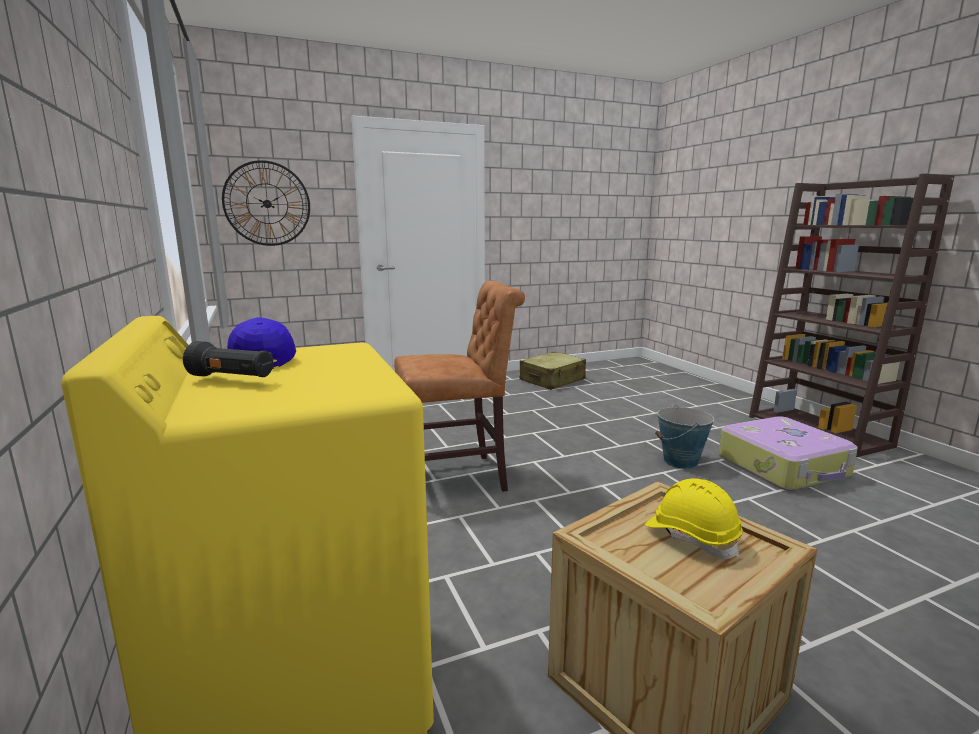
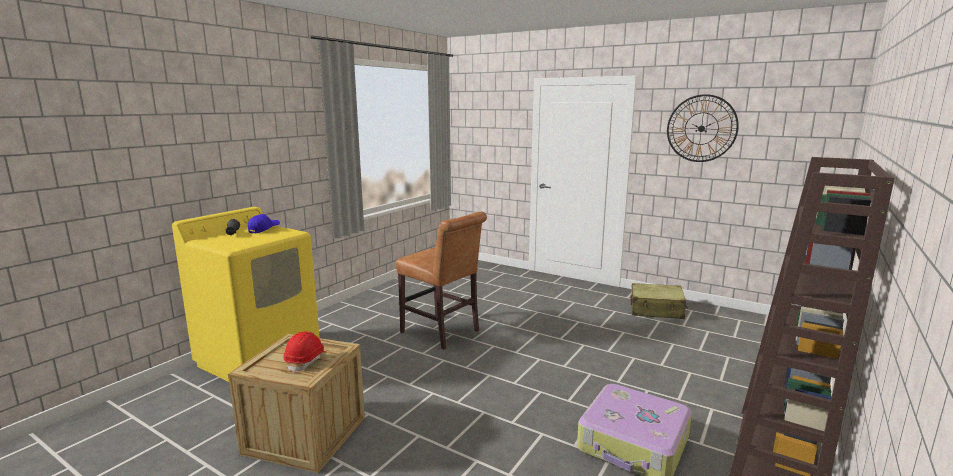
camera: 55 degrees right, 0 degrees up
(267, 203) = (481, 138): wall clock -> wall clock (701, 128)
(680, 461) = (570, 395): bucket -> none
(691, 537) = (306, 361): yellow hard hat -> red hard hat

